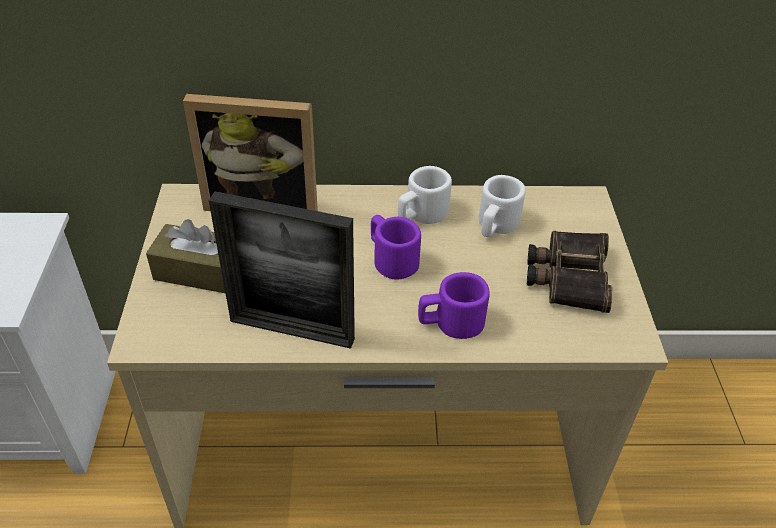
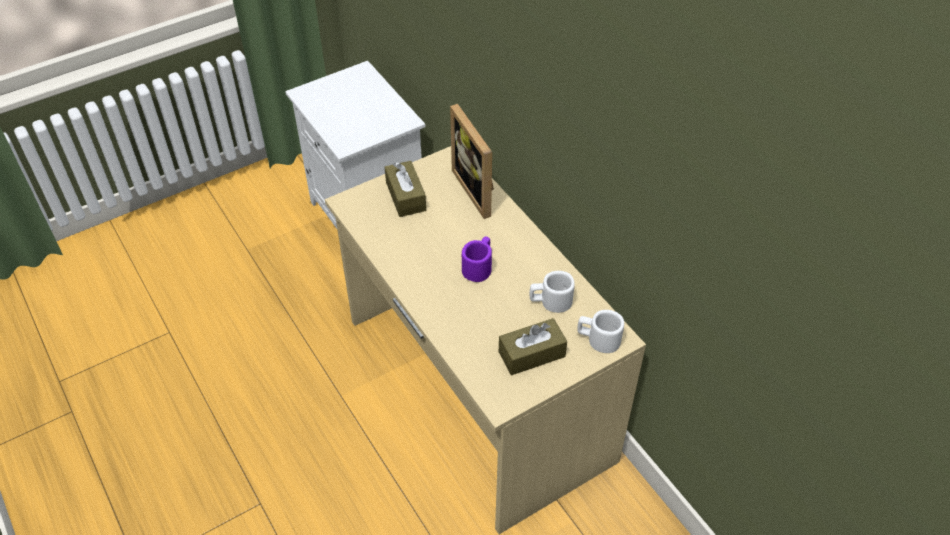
camera: 60 degrees right, 5 degrees up
(292, 330) = (393, 252): picture frame -> none
(421, 214) = (529, 262): white mug -> white mug (598, 339)
(450, 322) = (448, 314): purple mug -> none
(567, 276) = (531, 354): binoculars -> brown tissue box

